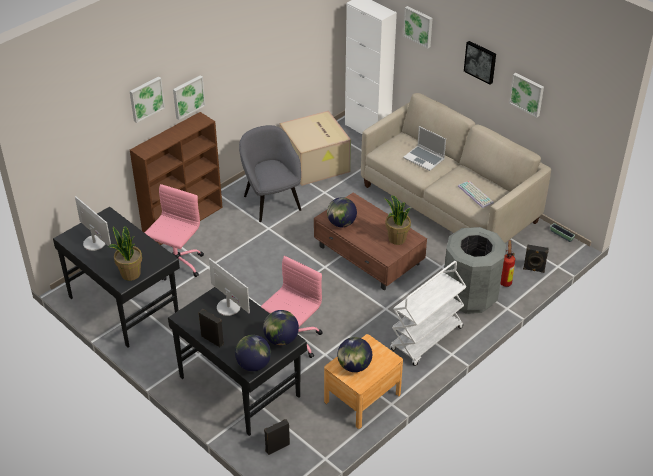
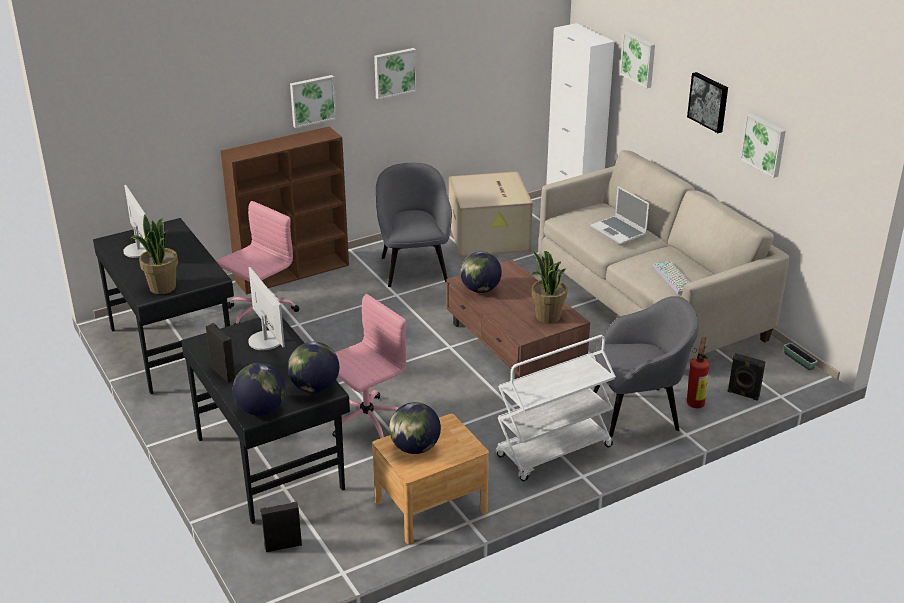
camera: 15 degrees right, 10 degrees down
(146, 98) = (249, 85): picture -> picture (394, 72)
(470, 296) = (637, 411): grey trash can -> grey armchair

